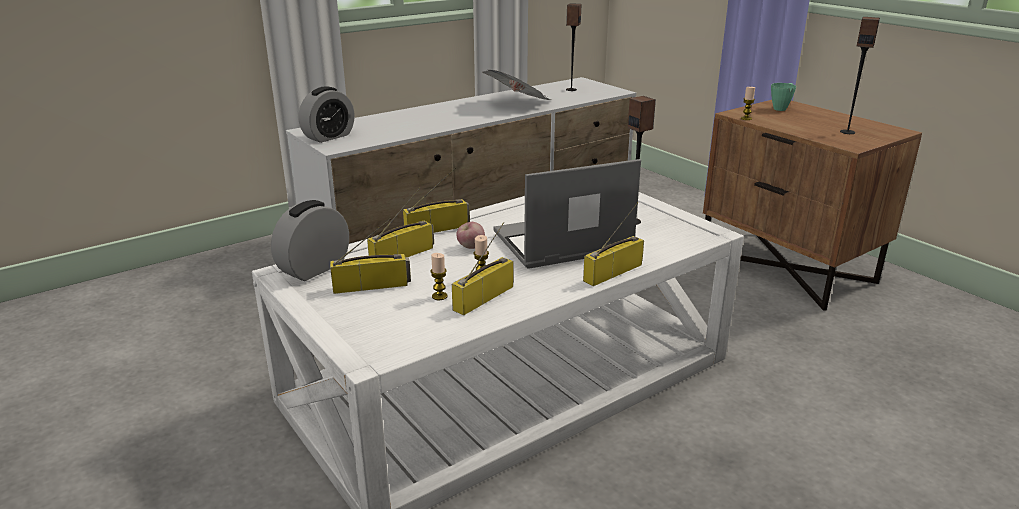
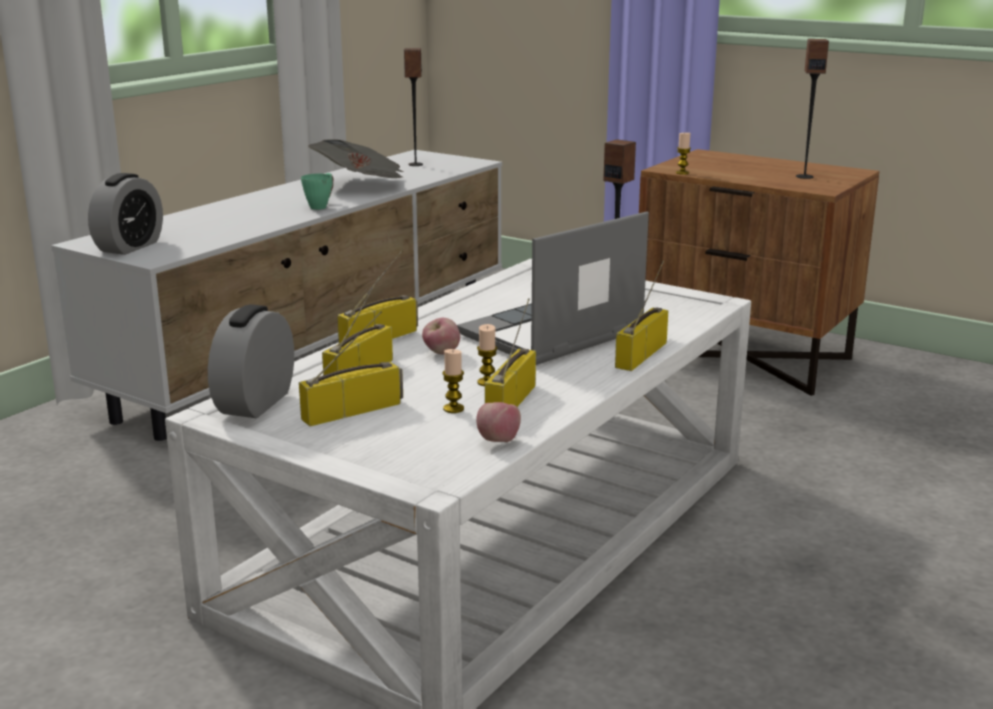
camera: 20 degrees left, 5 degrees down
(445, 330) = (498, 441): none -> apple
(781, 108) = (710, 159): green mug -> green mug (321, 206)

